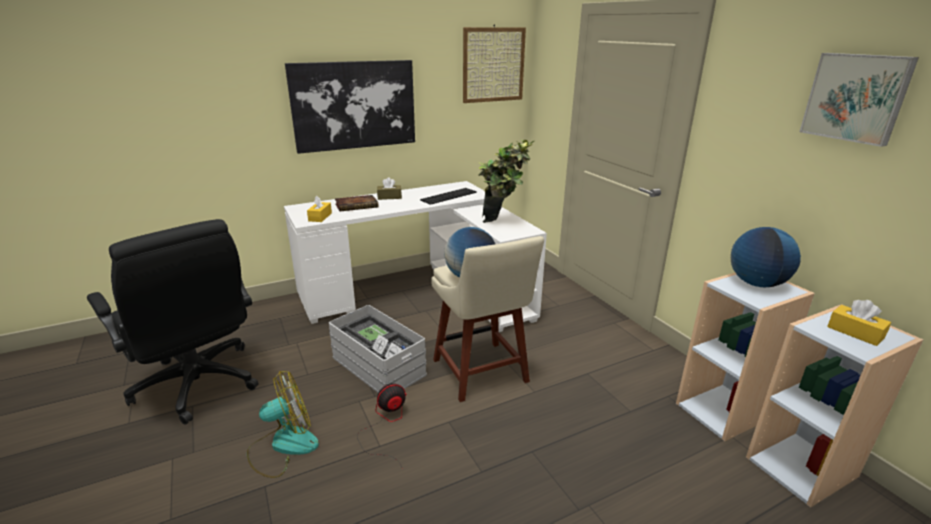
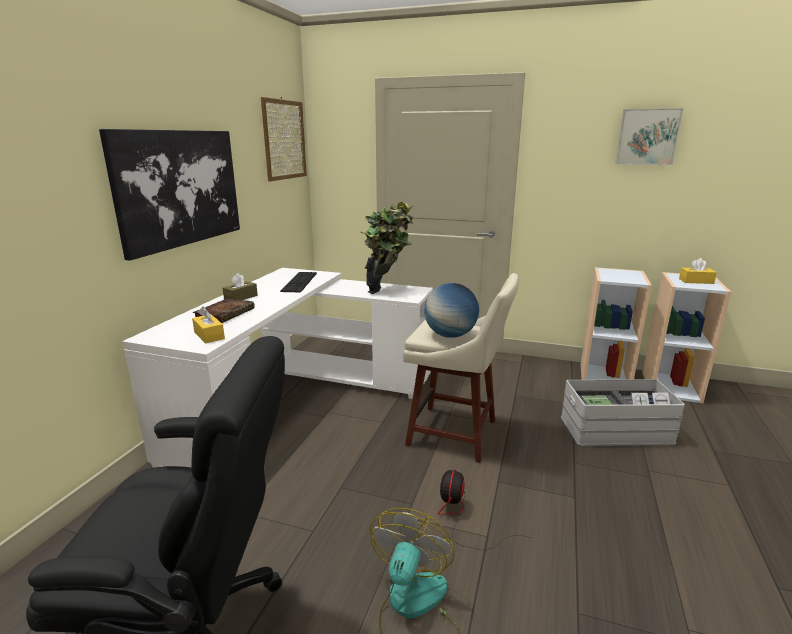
camera: 45 degrees left, 5 degrees down
(379, 365) = (368, 477): grey storage box -> grey storage box (615, 429)
(756, 284) = (617, 274): globe -> none

